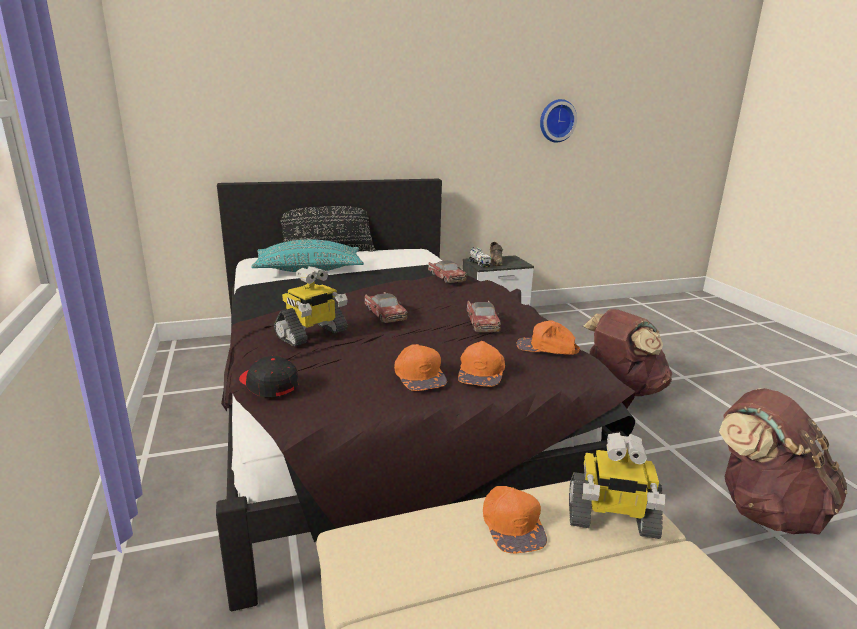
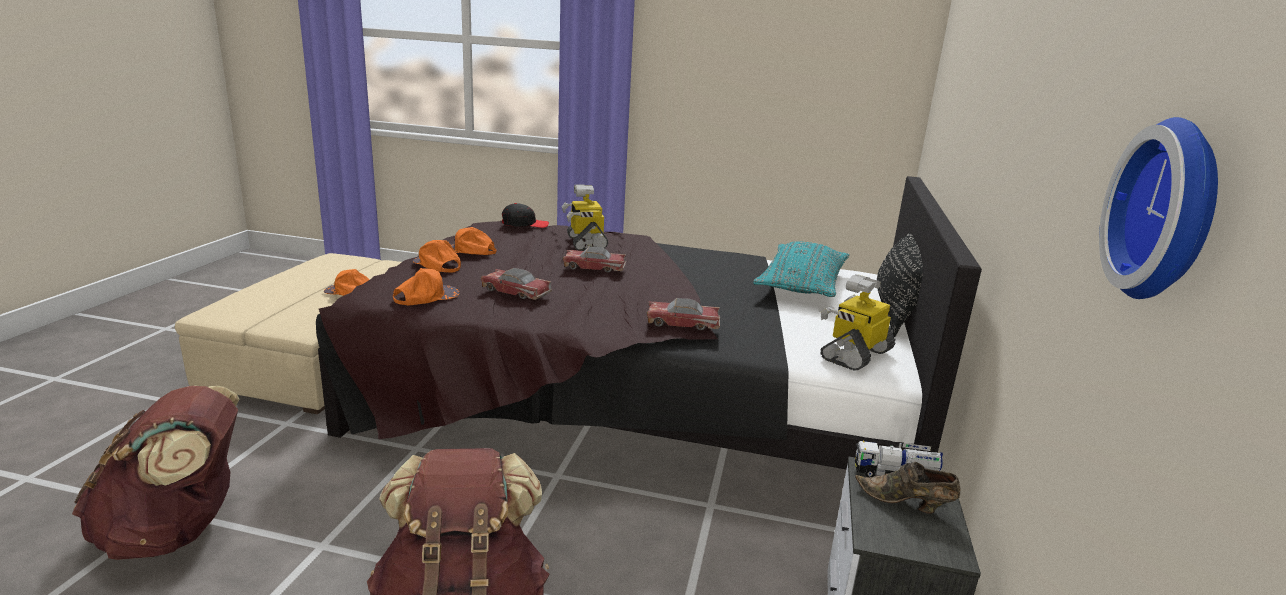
camera: 120 degrees right, 0 degrees up
(611, 518) = (297, 313): toy robot -> toy robot (855, 354)

